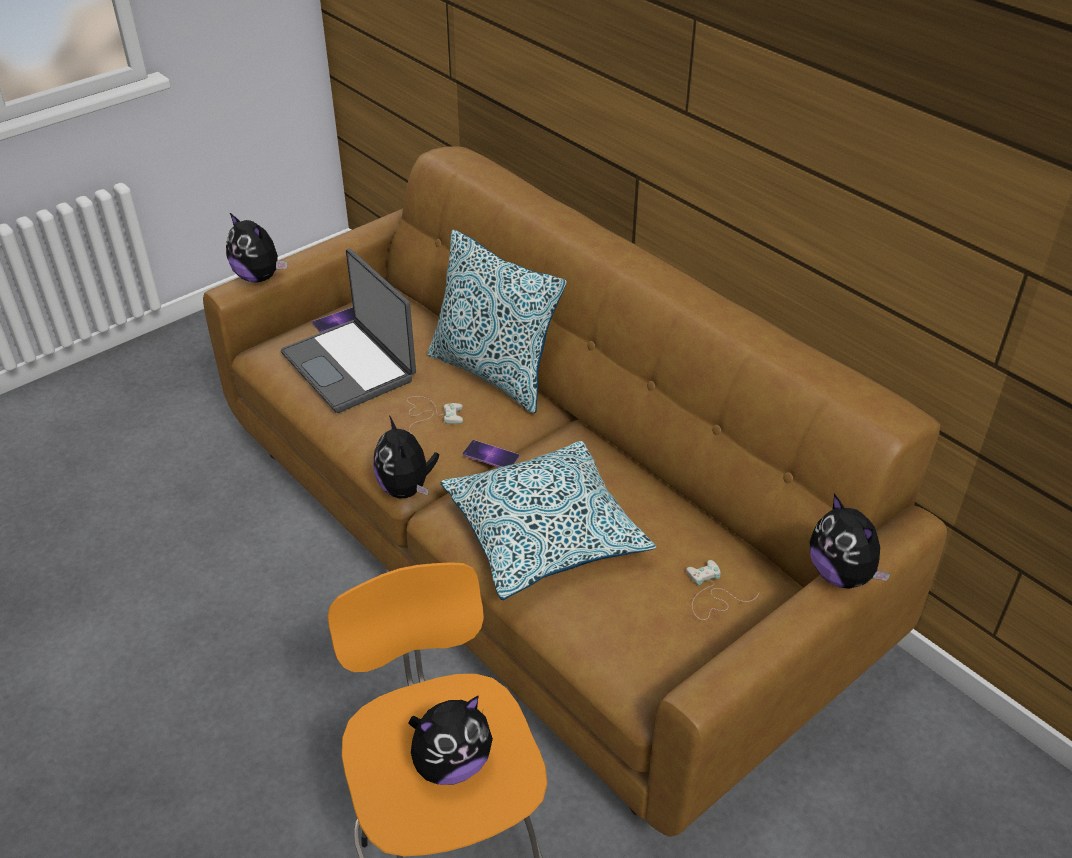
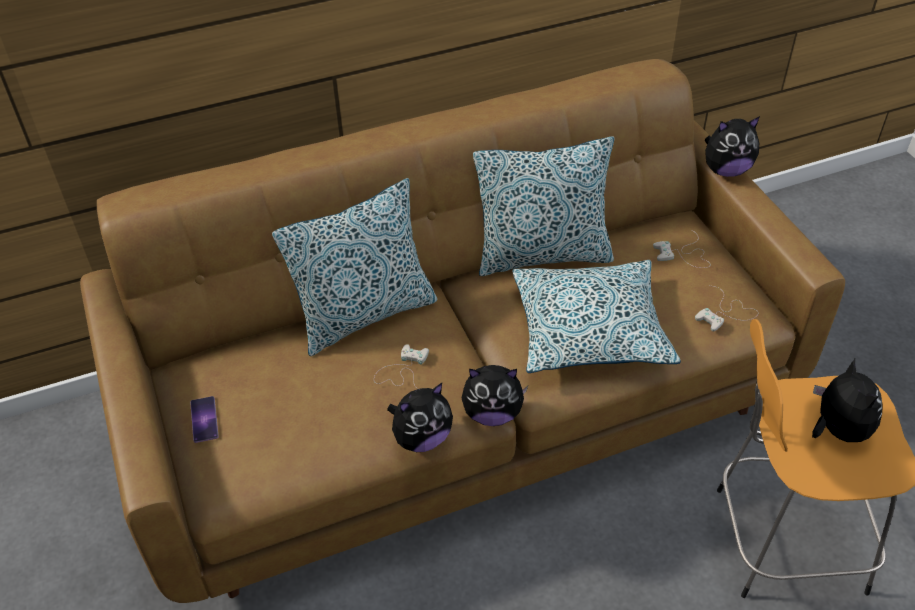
camera: 70 degrees left, 5 degrees up
(259, 277) = (139, 450): plush toy -> plush toy (421, 438)
(351, 366) = (294, 420): laptop -> none
(491, 455) = (477, 343): phone -> none
(628, 649) = (726, 313): none -> white game controller
(643, 475) = (542, 255): none -> pillow

